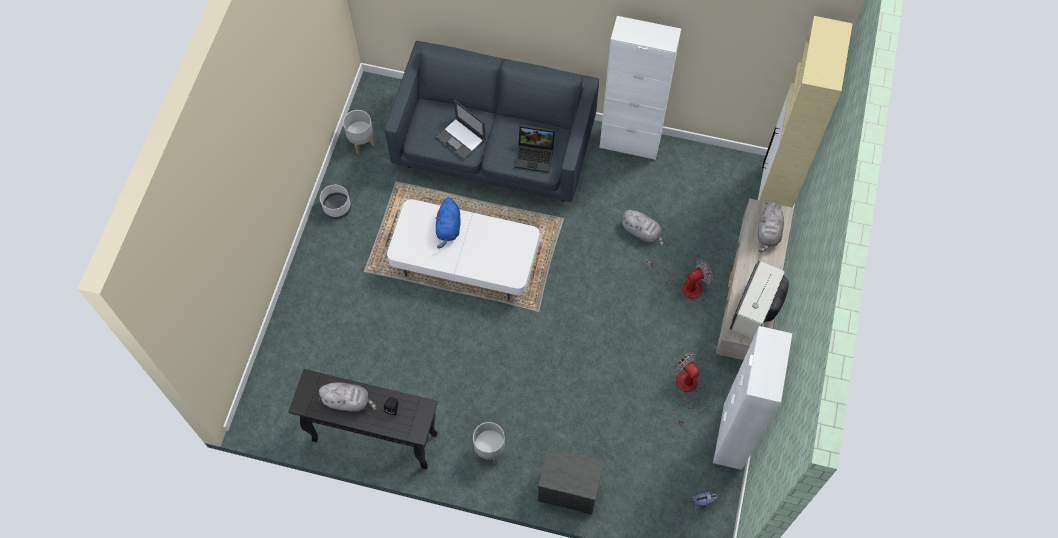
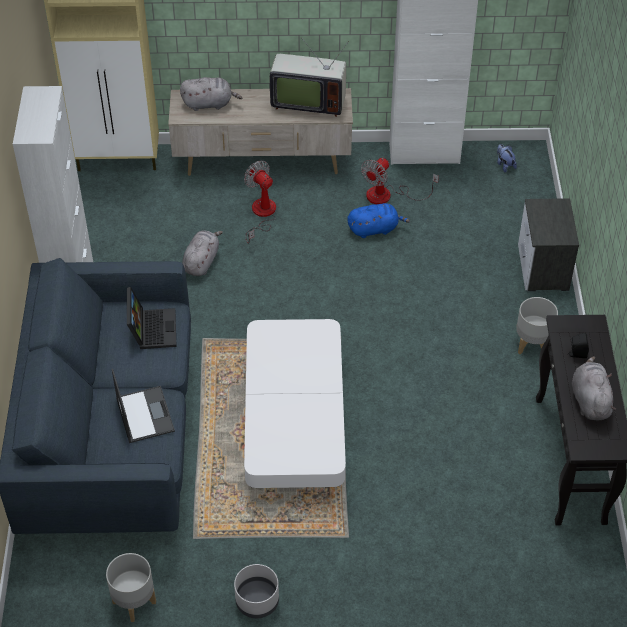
camera: 105 degrees left, 15 degrees down
(448, 228) = (277, 414): blue plush toy -> blue plush toy (375, 229)
(461, 139) = (144, 414): laptop -> laptop turned 45 degrees counterclockwise

